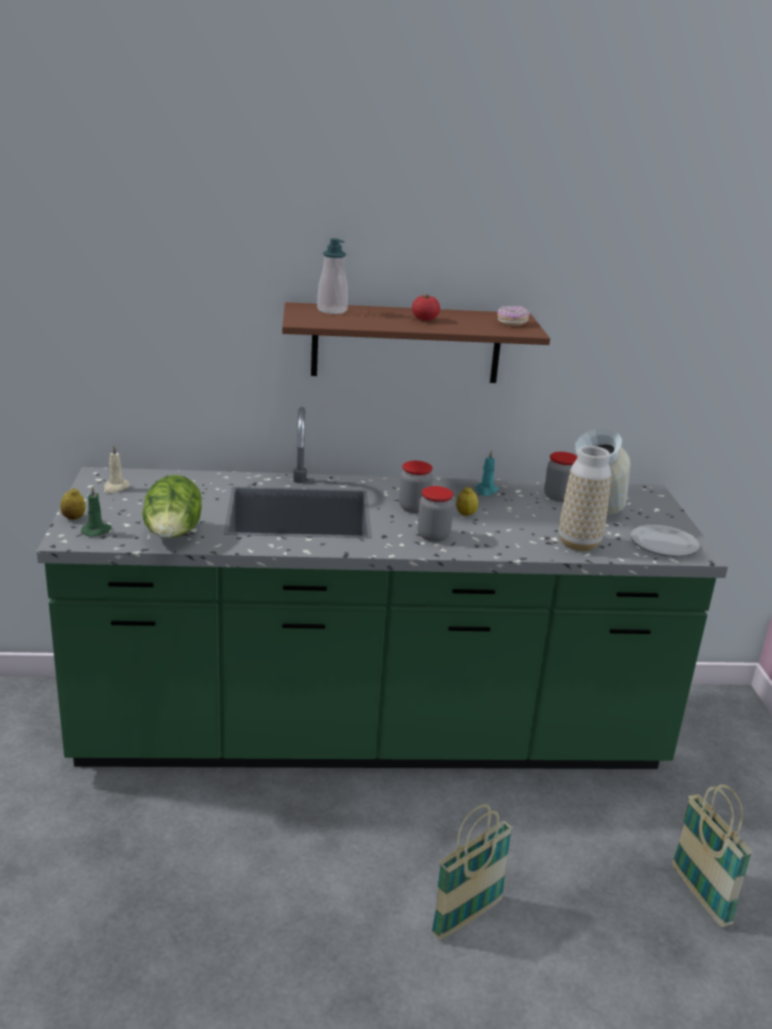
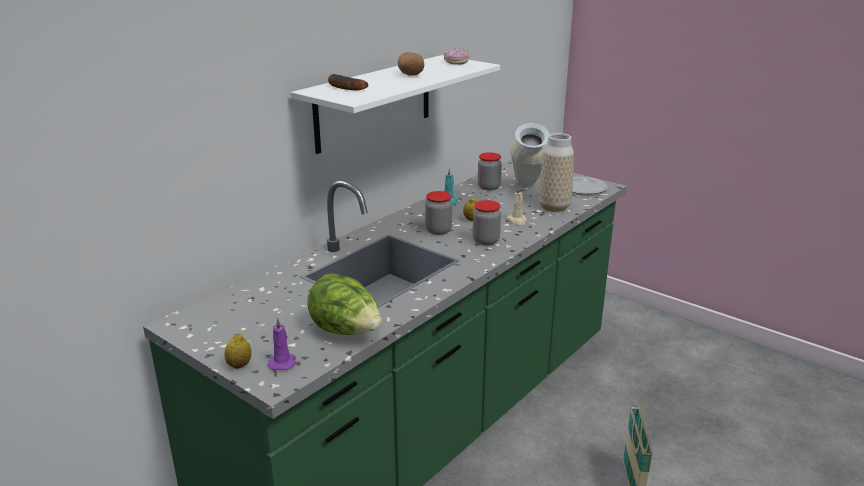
camera: 45 degrees left, 0 degrees up
(97, 531) = (282, 362): green candle -> purple candle
(115, 488) = (215, 325): beige candle -> beige candle (517, 221)
(332, 311) = (343, 87): soap dispenser -> banana
(406, 343) = (374, 103): brown shelf -> white shelf
(425, 319) = (410, 75): tomato -> potato
(700, 895) = (686, 390): basket -> none

